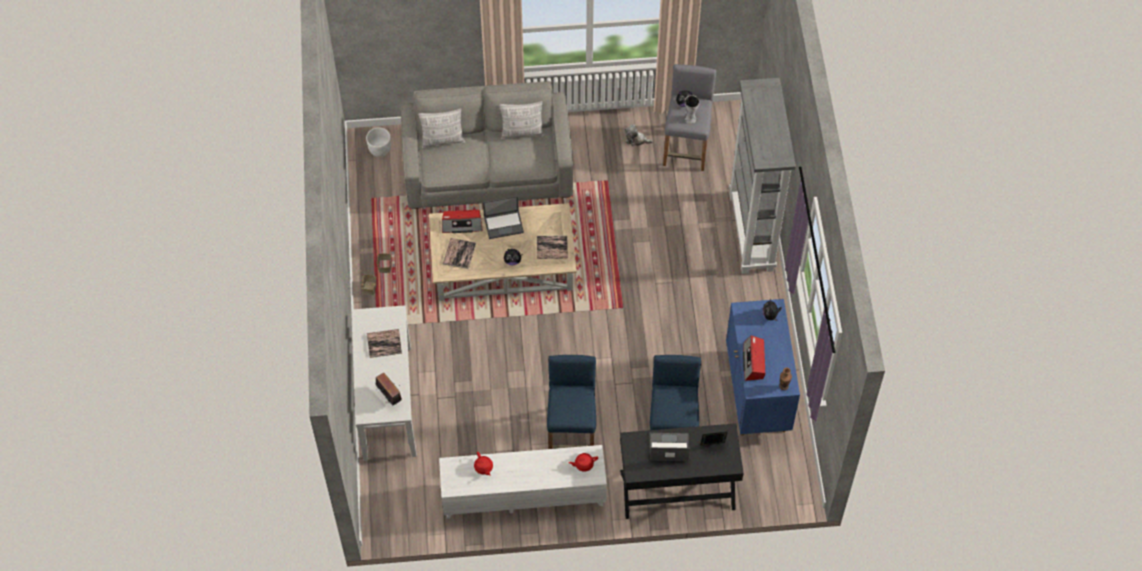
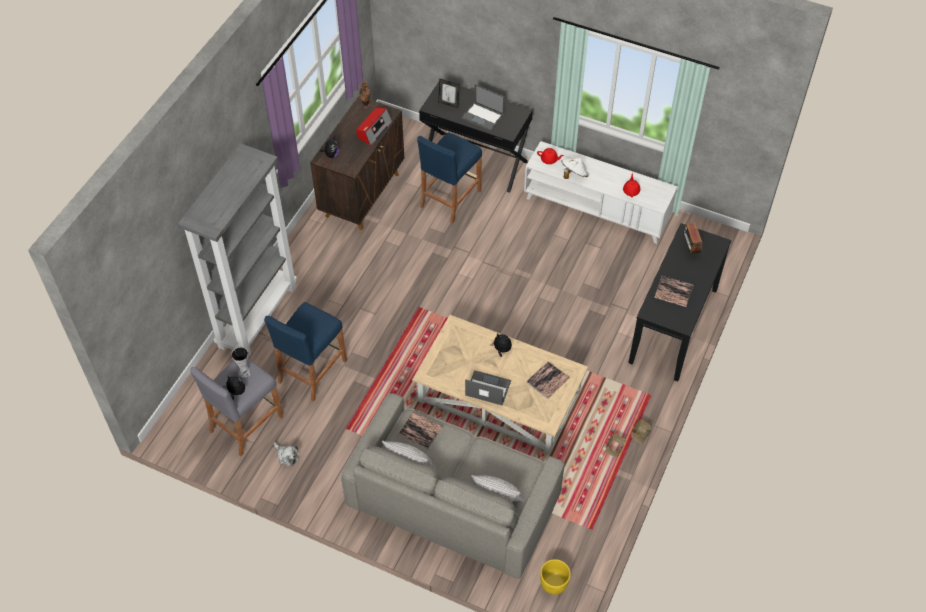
camera: 150 degrees left, 5 degrees down
(380, 149) = (553, 583): white planter -> yellow planter
(387, 402) = (674, 325): white console table -> black console table
(462, 224) = (528, 408): radio -> none
(549, 459) = (574, 174): none -> white hat
(552, 248) = (457, 344): book -> book (420, 431)
(572, 432) = (529, 233): blue stool -> blue stool (312, 371)
(757, 394) = (363, 194): blue cabinet -> brown cabinet

